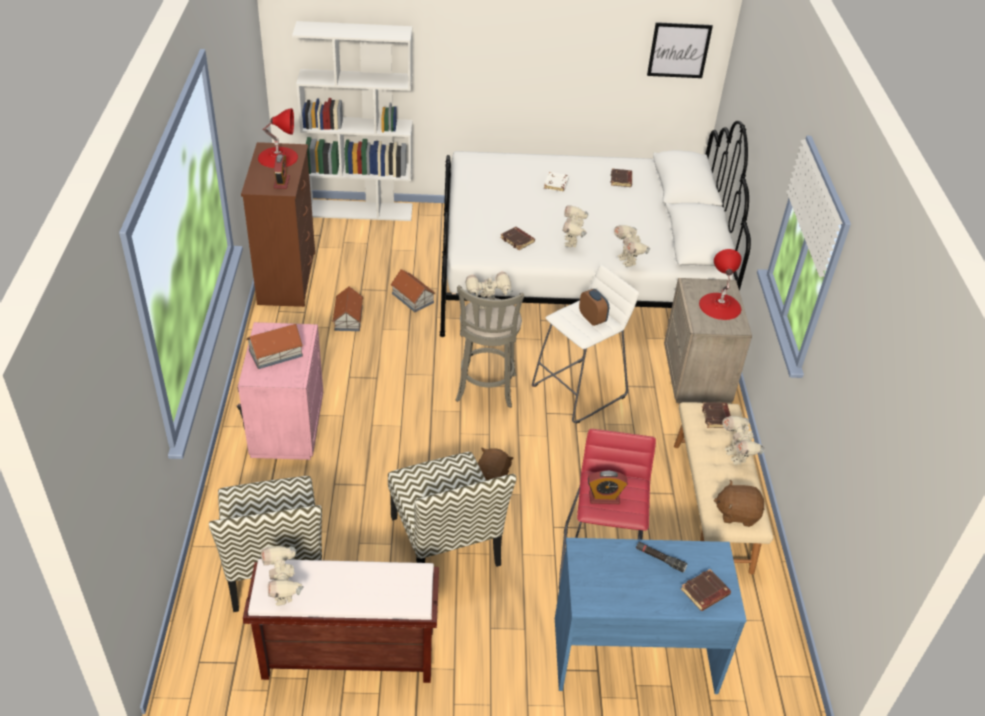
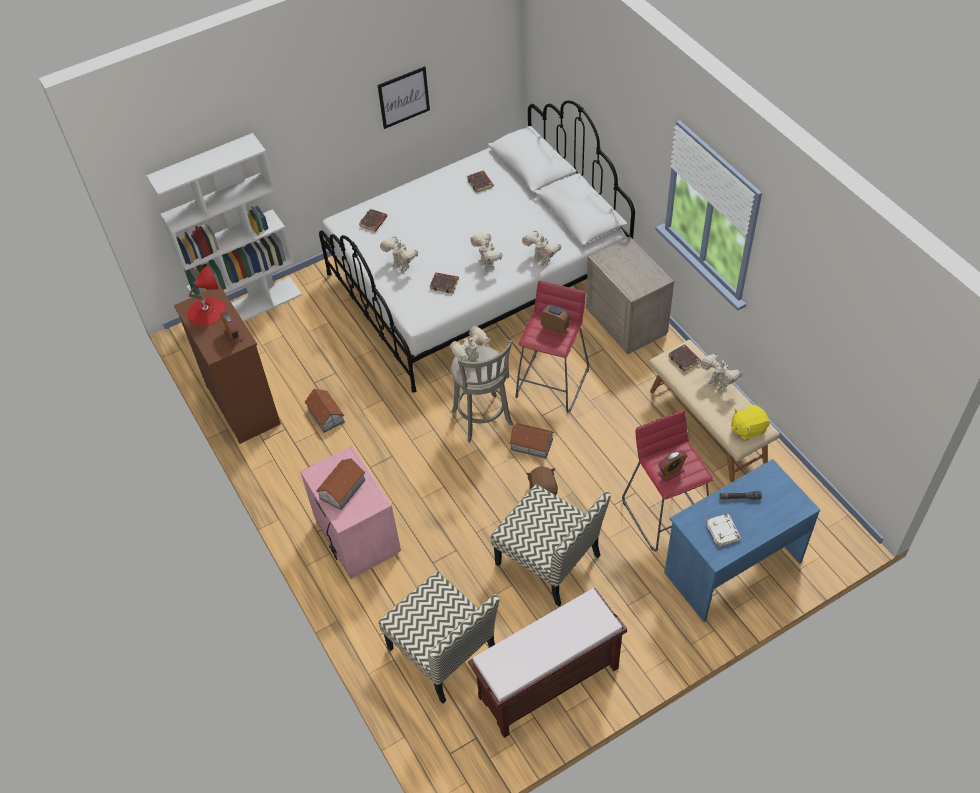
camera: 25 degrees left, 10 degrees up
(284, 593) = (513, 671): toy robot -> toy robot (401, 266)
(412, 298) = (362, 368): toy house -> toy house (531, 444)
(556, 184) = (433, 213): white book -> white book (723, 531)
(580, 391) = (552, 382): white stool -> red stool
(679, 50) = (480, 50): picture -> picture (403, 97)
(705, 593) = (783, 505): brown book -> brown book (373, 222)
(720, 306) = (634, 266): red table lamp -> none
(737, 513) = (748, 429): brown plush toy -> yellow plush toy

